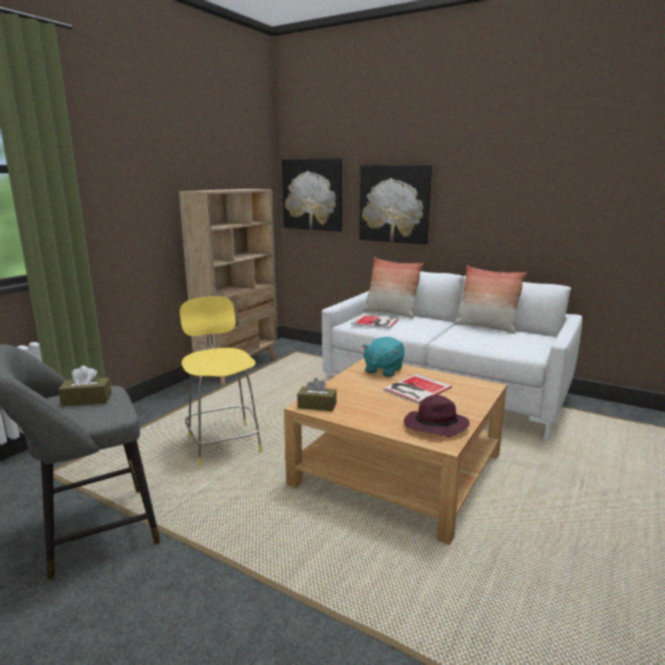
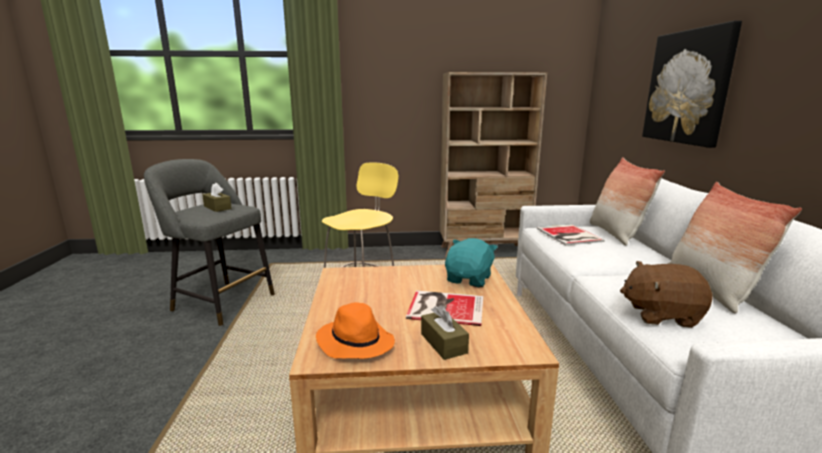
camera: 55 degrees right, 0 degrees up
(313, 194) = (616, 80): picture -> none
(317, 405) = (342, 276): brown tissue box -> brown tissue box (443, 343)
(383, 370) = (469, 279): turquoise plush toy -> turquoise plush toy turned 120 degrees clockwise
(434, 426) = (355, 342): purple hat -> orange hat
(500, 344) = (661, 314): none -> brown plush toy

